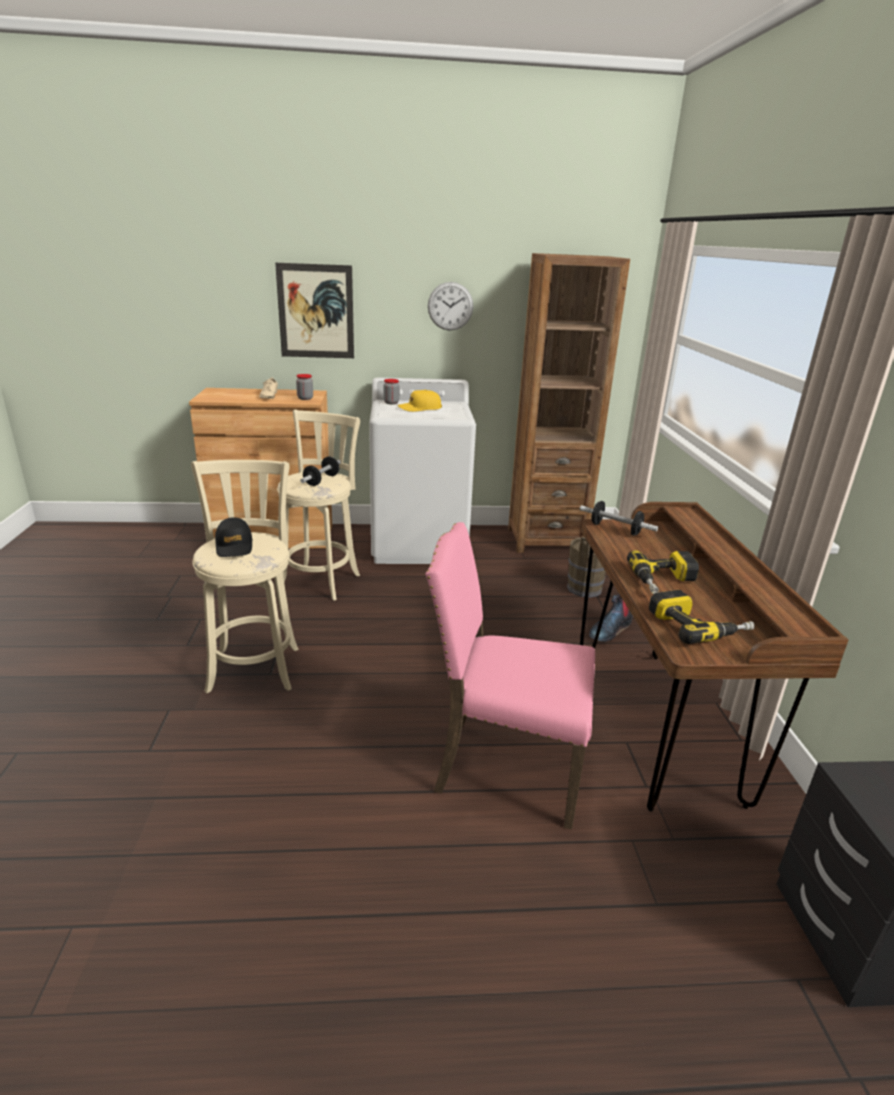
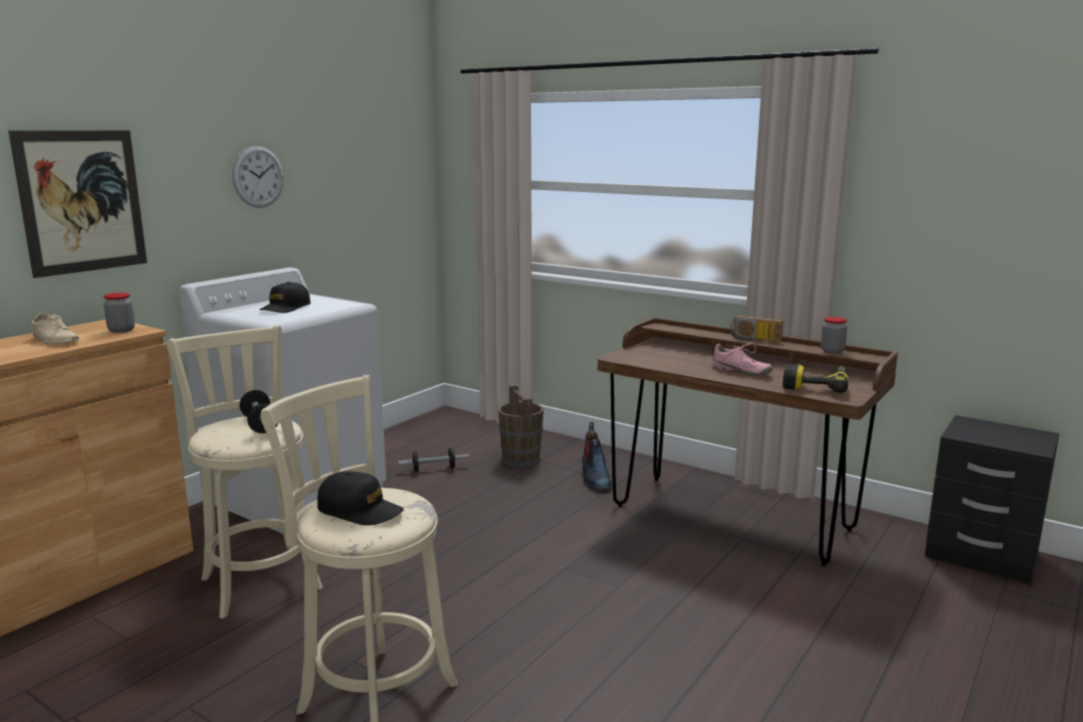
camera: 50 degrees left, 10 degrees down
(391, 403) = (234, 311): jar -> jar (832, 351)
(420, 408) = (286, 308): yellow cap -> black cap
(505, 767) = (720, 604): pink chair -> none
(546, 540) = (414, 438): brown bookcase -> none
(615, 529) = (633, 356): dumbbell -> dumbbell (434, 469)
(664, 581) = (740, 372): power drill -> pink shoe
(729, 558) = (754, 340): none -> radio

